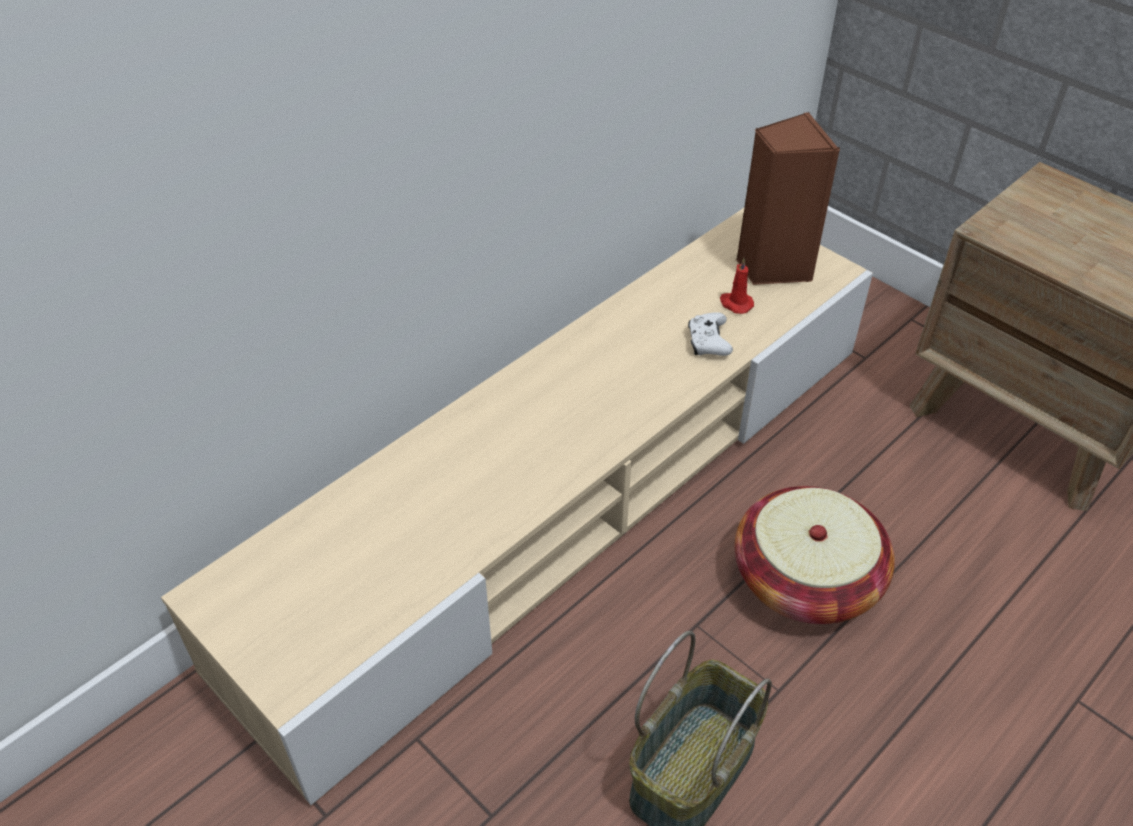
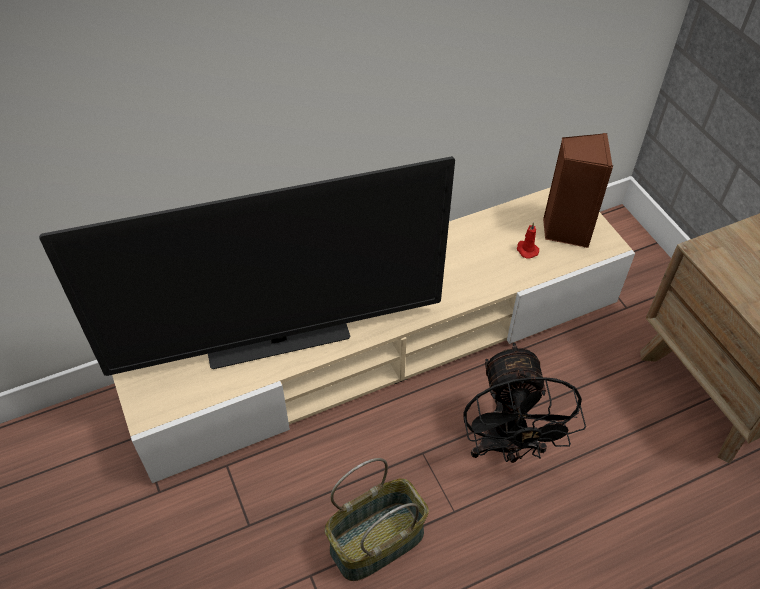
camera: 20 degrees right, 5 degrees up
(452, 520) = (279, 343): none -> television
(708, 342) = (494, 272): white game controller -> none
(806, 580) = (507, 447): basket -> black fan

